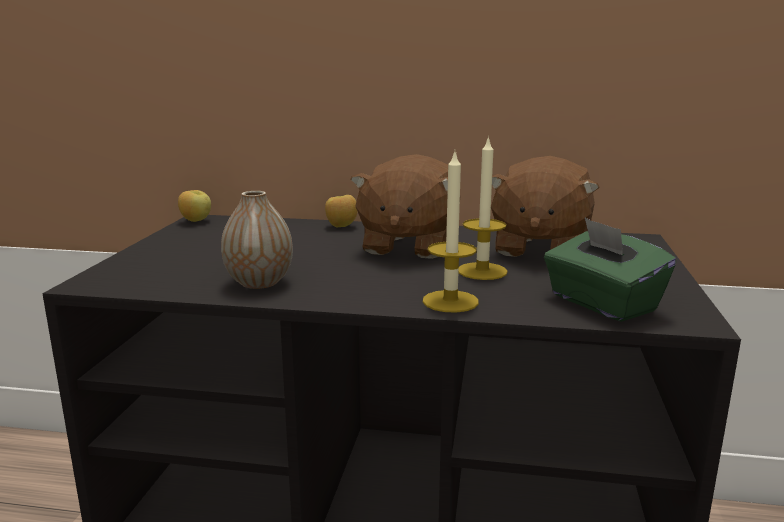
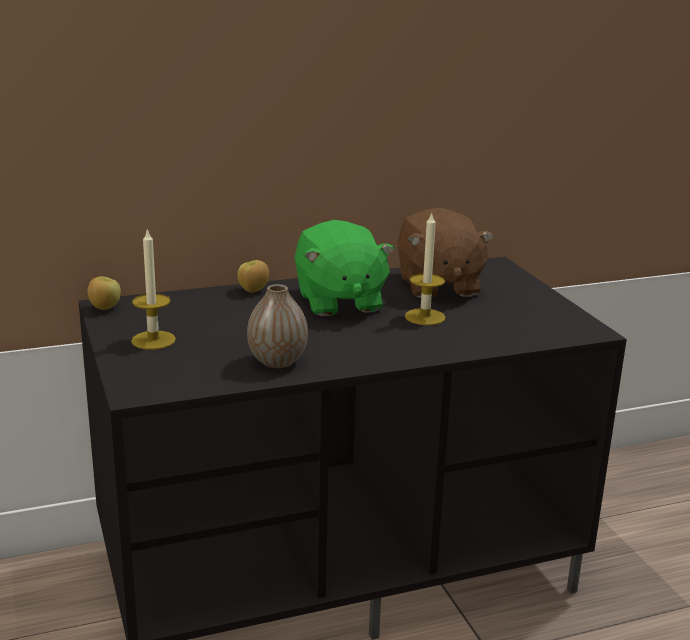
camera: 30 degrees left, 5 degrees up
(408, 245) = (338, 302): brown plush toy -> green plush toy
(450, 301) = (436, 348): candle -> candle (153, 340)
(601, 304) = (530, 329): green tissue box -> none

